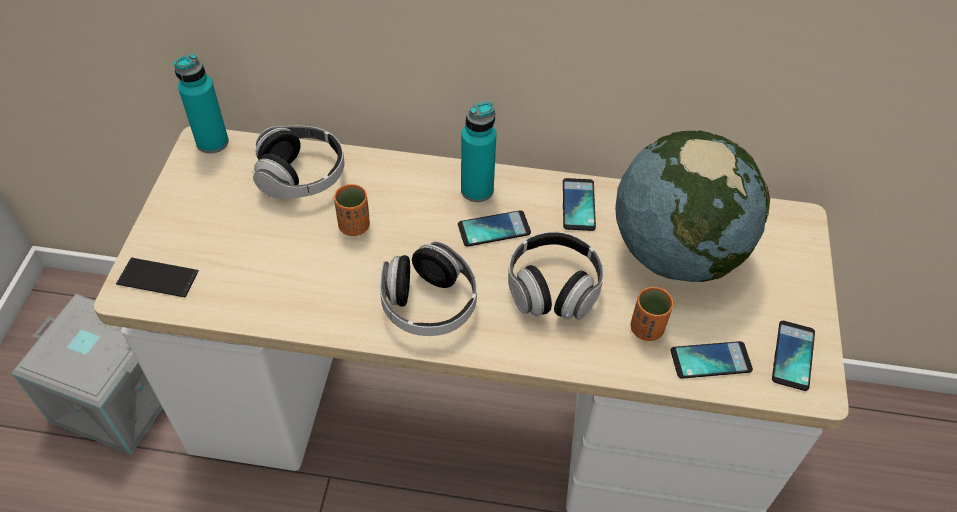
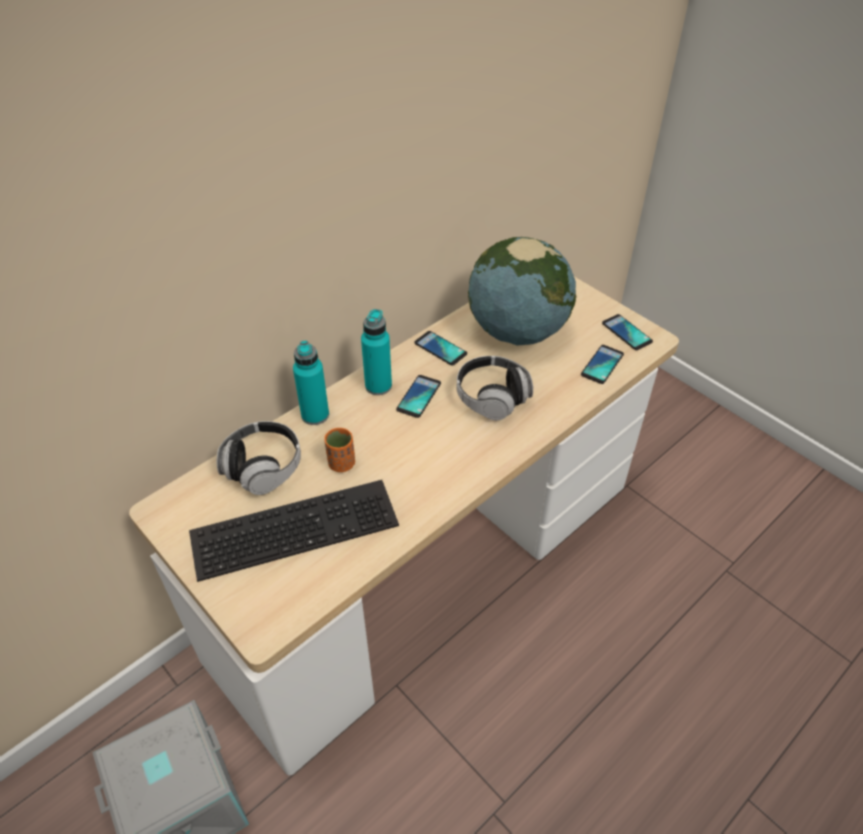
camera: 50 degrees left, 5 degrees down
(158, 278) = (268, 605): phone -> none
(212, 142) = (166, 502): turquoise bottle -> turquoise bottle (315, 415)
(256, 240) = (295, 525): none -> keyboard
(429, 304) = (447, 462): headphones -> none
(646, 329) = (558, 376): orange cup -> none

